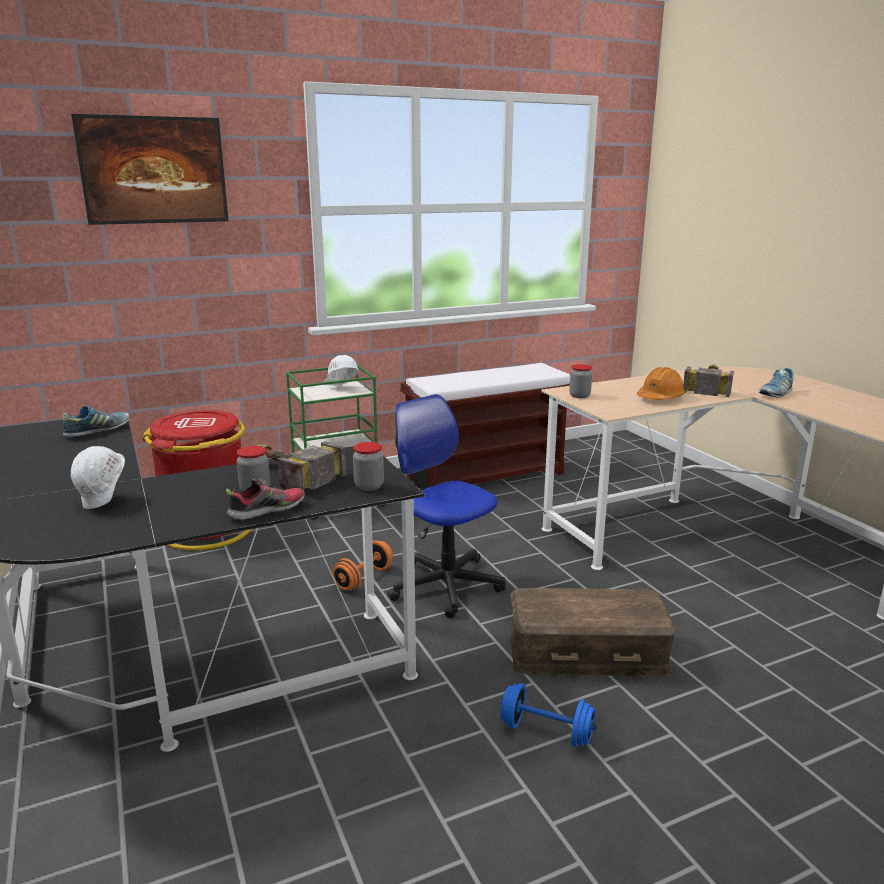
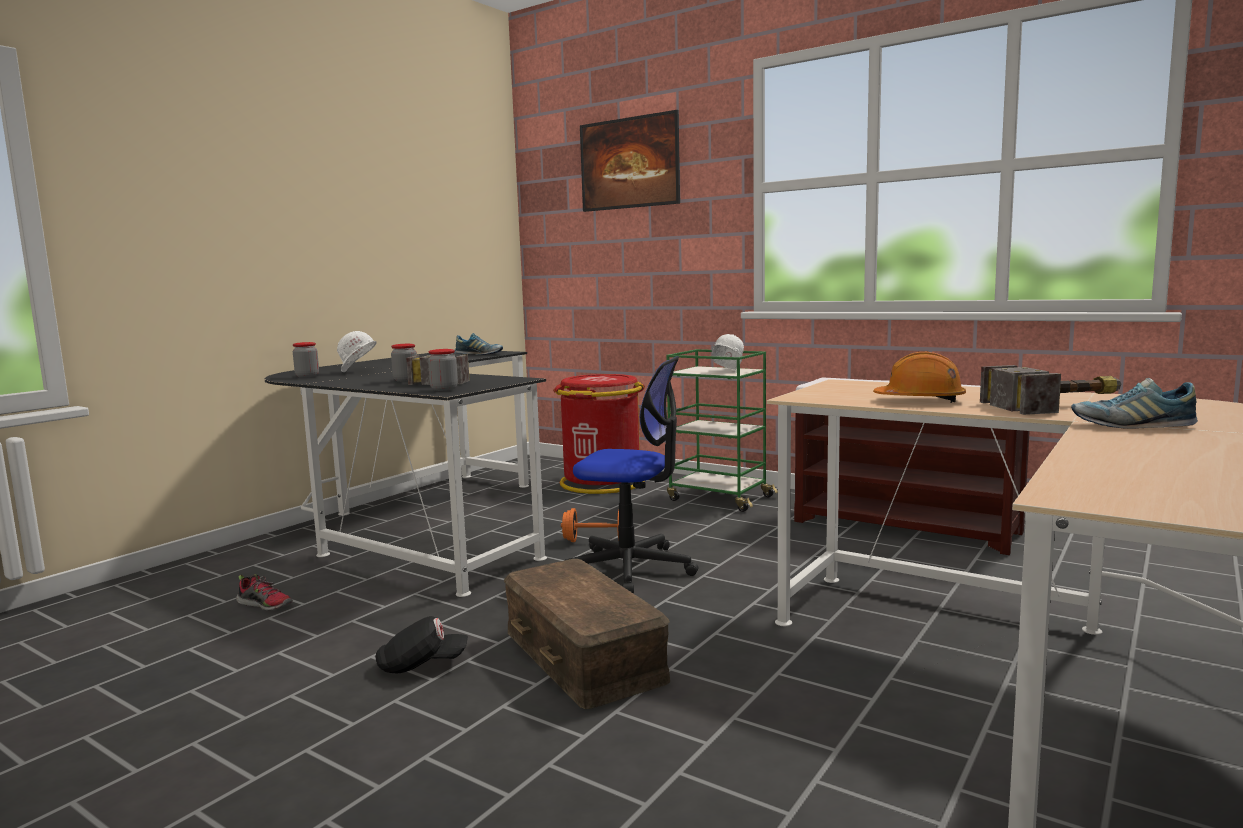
camera: 60 degrees right, 10 degrees down
(267, 510) = (372, 385): shoe -> shoe (266, 605)
(445, 585) = (631, 569): office chair -> office chair turned 90 degrees clockwise
(546, 732) = (421, 665): blue dumbbell -> black cap
(579, 396) = (837, 386): jar -> jar (307, 376)

